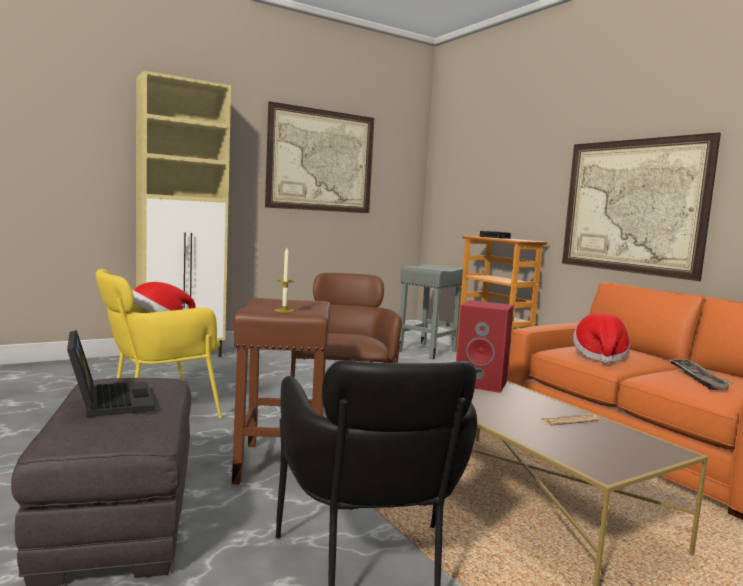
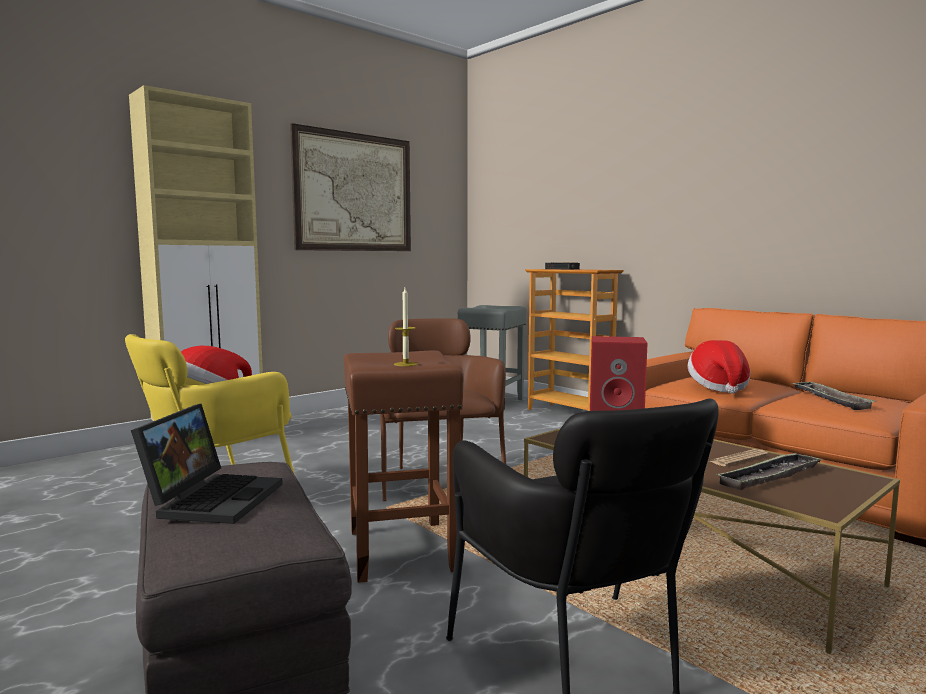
camera: 10 degrees left, 0 degrees up
(108, 400) = (213, 498): laptop -> laptop turned 45 degrees clockwise
(583, 439) = (770, 477): none -> tray
(632, 206) = (719, 224): picture -> none

